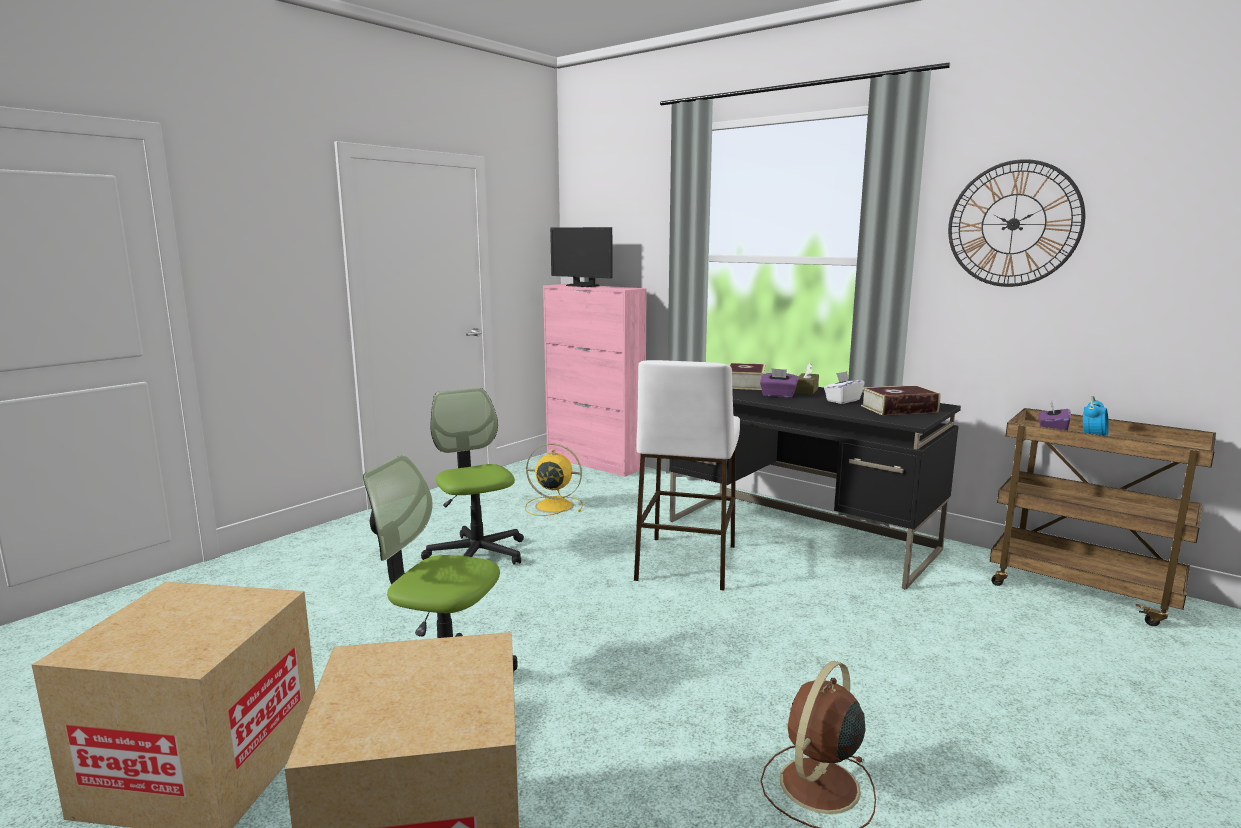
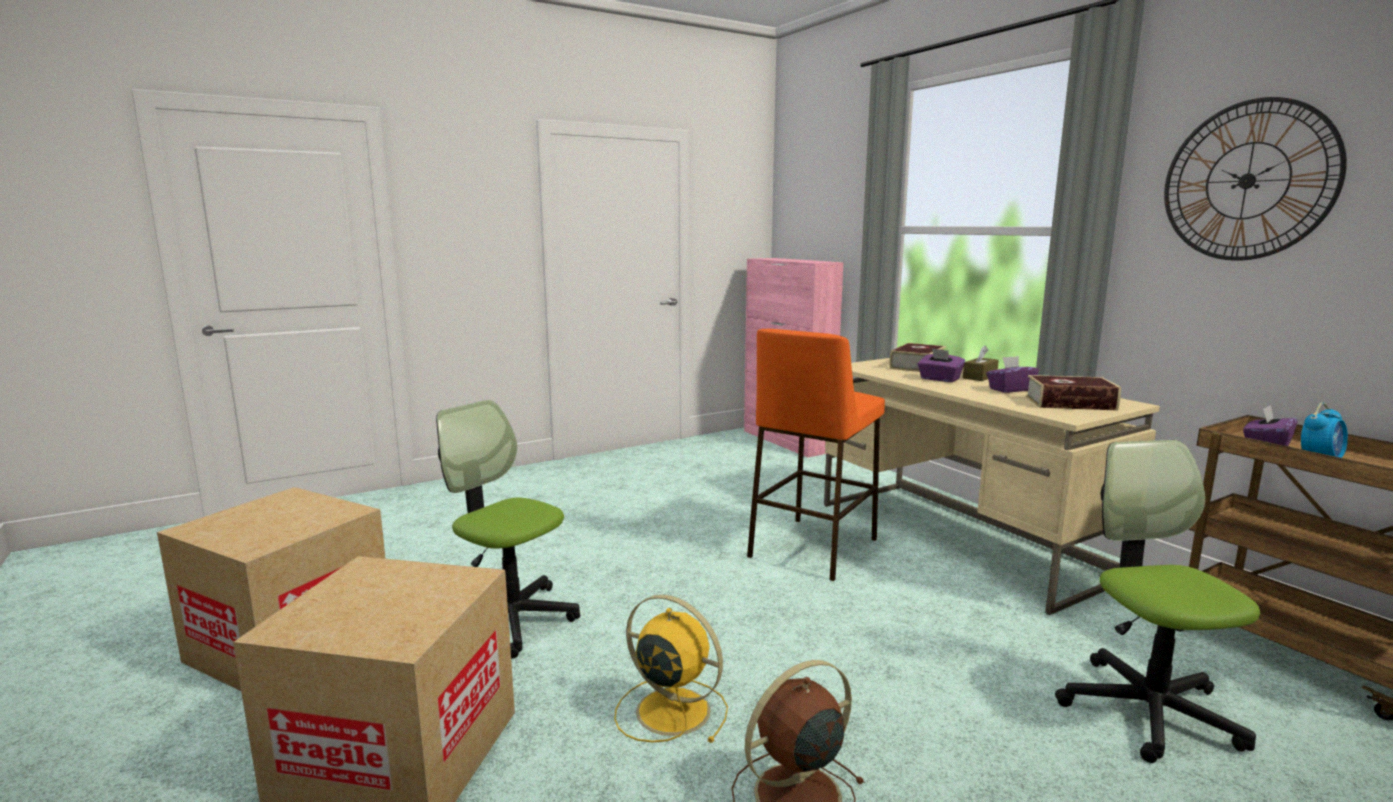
camera: 20 degrees right, 0 degrees up
(477, 554) = (618, 511): office chair -> office chair (1148, 710)
(552, 506) = (717, 476): yellow fan -> yellow fan (670, 710)
(582, 286) = (783, 259): monitor -> none
(686, 563) = (813, 548): white stool -> orange stool
(800, 536) = (960, 539): black desk -> beige desk
(842, 400) = (1010, 389): white tissue box -> purple tissue box

